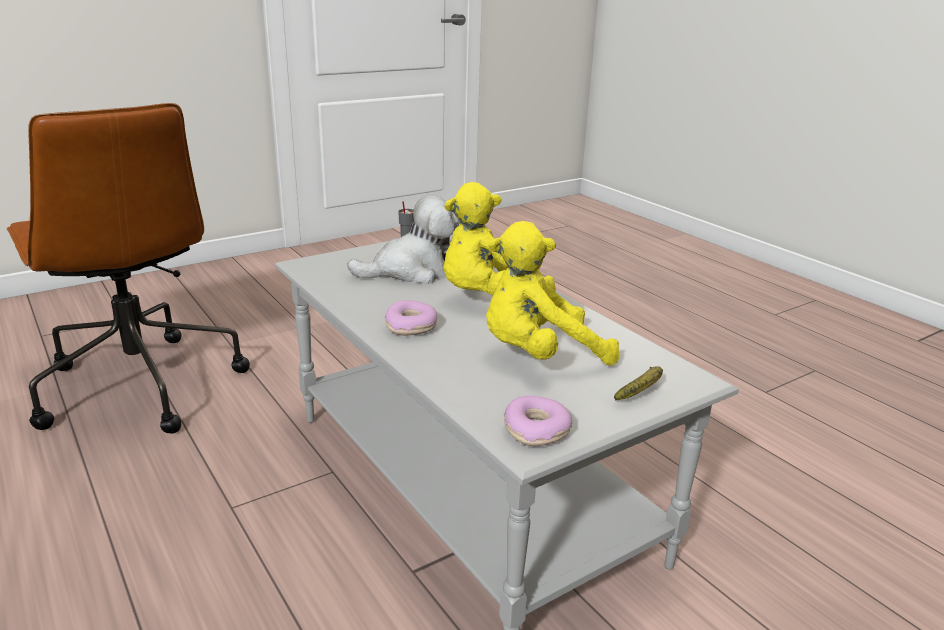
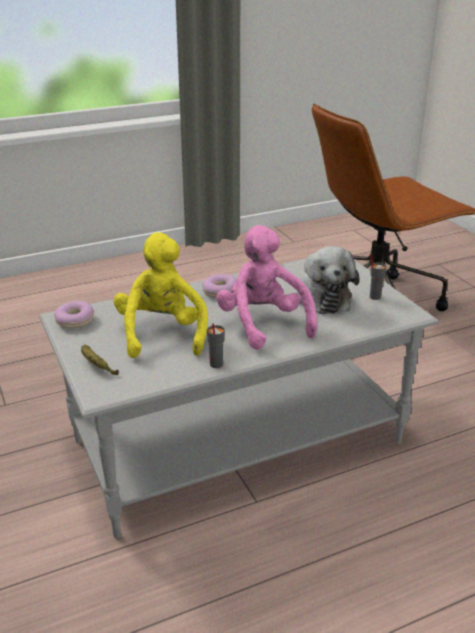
camera: 100 degrees right, 5 degrees up
(488, 298) = (263, 324): yellow plush toy -> pink plush toy
(589, 319) = (216, 364): none -> grey cup

